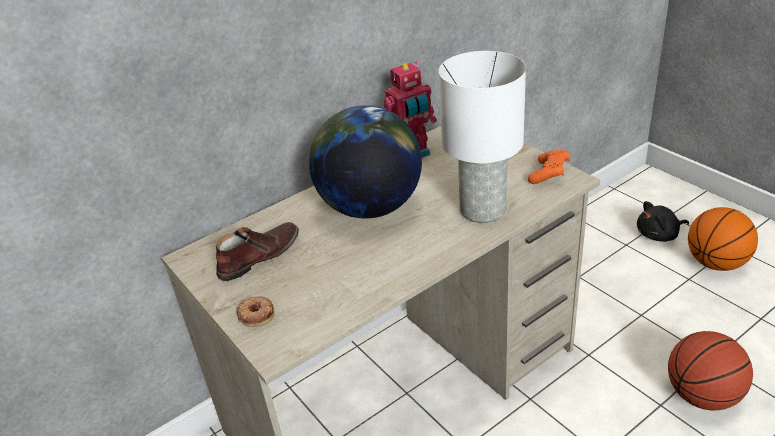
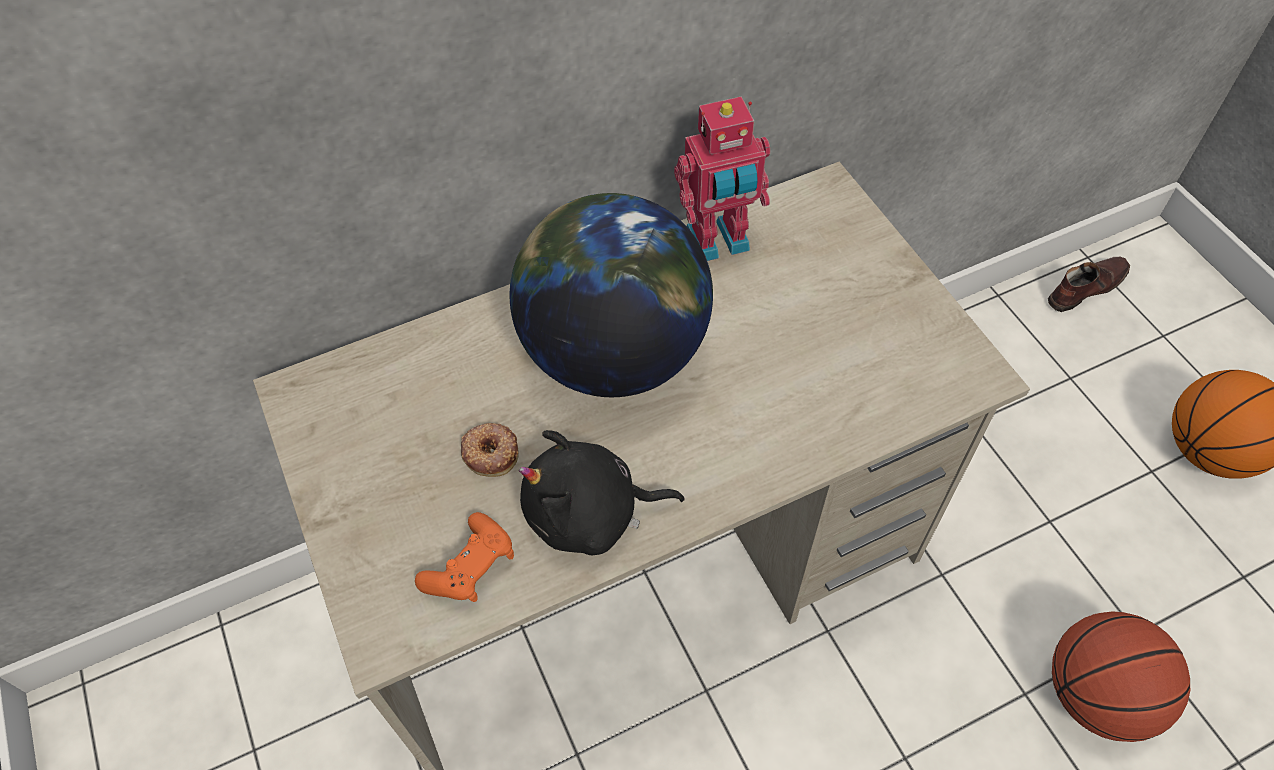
camera: 10 degrees right, 20 degrees up
(256, 314) = (373, 550): donut -> donut (491, 452)
(259, 256) = (406, 420): brown shoe -> brown shoe (1085, 287)
(481, 210) = (800, 409): white table lamp -> none
(549, 175) = (943, 354): orange game controller -> orange game controller (471, 568)
(659, 235) = (1132, 372): black plush toy -> black plush toy (591, 514)

